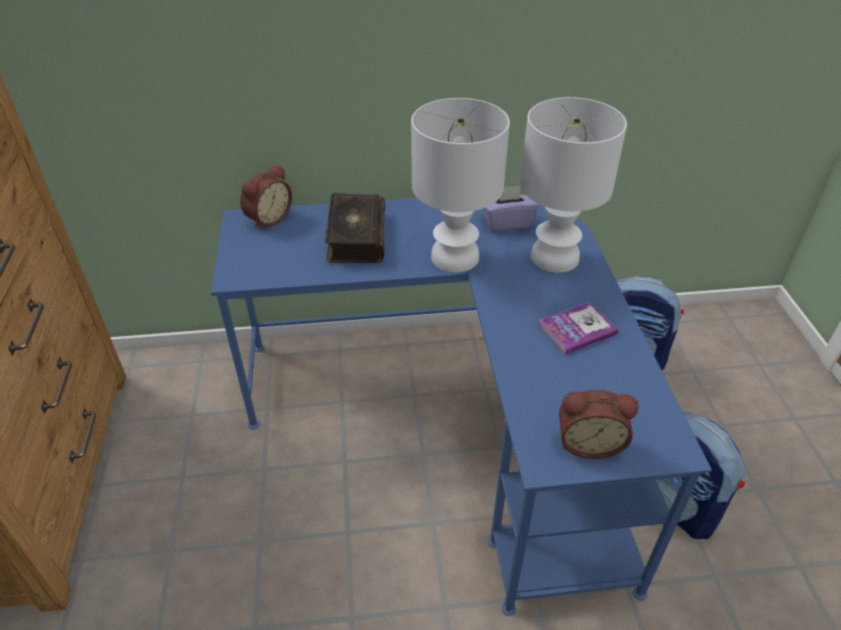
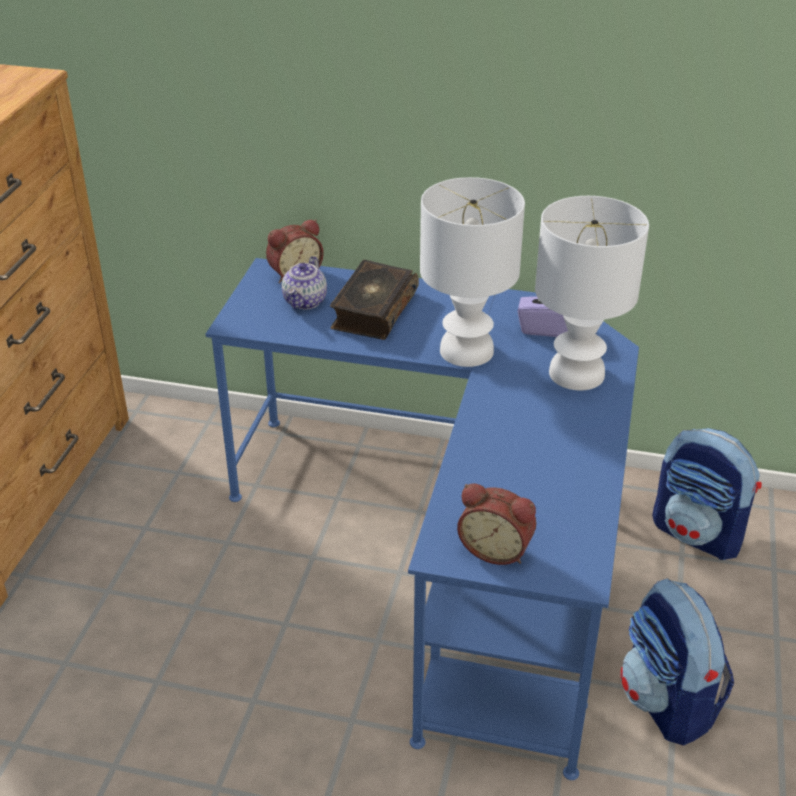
camera: 20 degrees right, 5 degrees down
(291, 242) = (305, 302): none -> teapot
(577, 329) = (554, 447): book -> none

